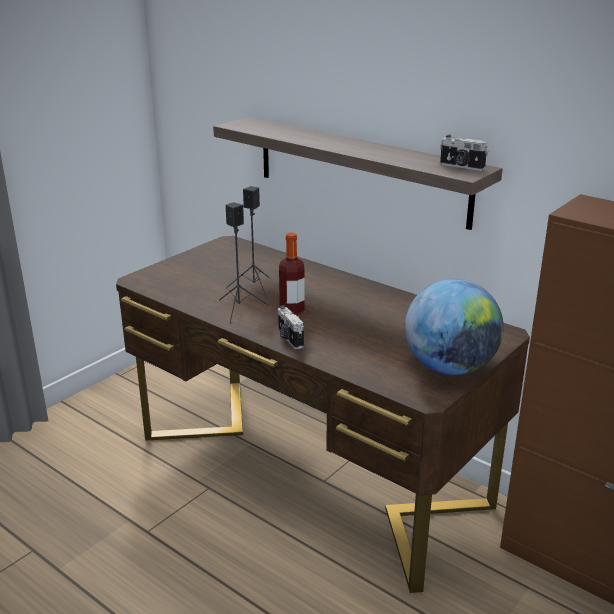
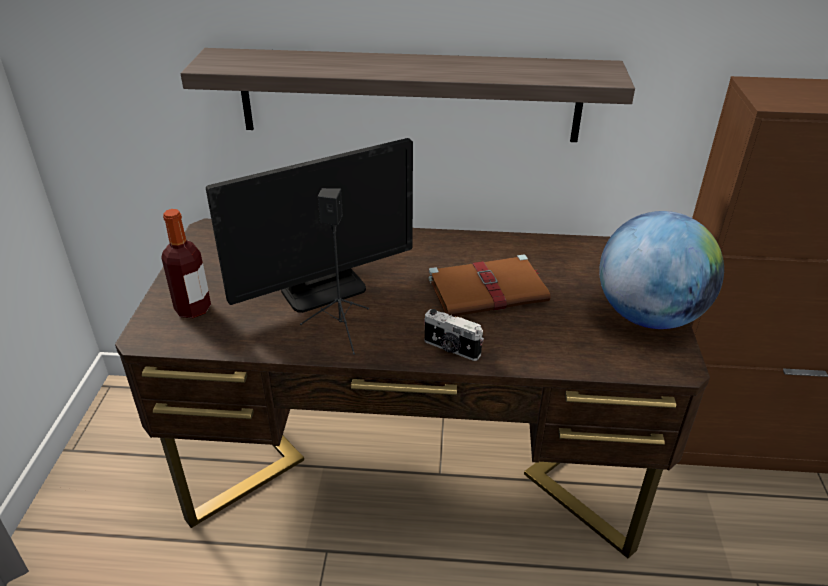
camera: 35 degrees left, 10 degrees up
(254, 288) = (323, 289): black speaker -> monitor
(292, 311) = (406, 306): bottle -> bottle (193, 309)
(357, 320) = (489, 290): none -> brown book
(461, 167) = (585, 68): camera -> none

